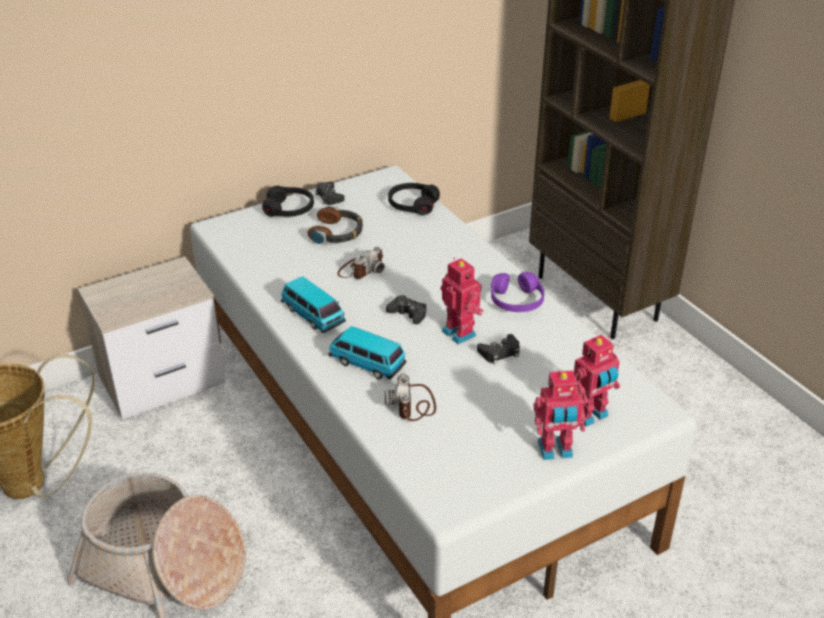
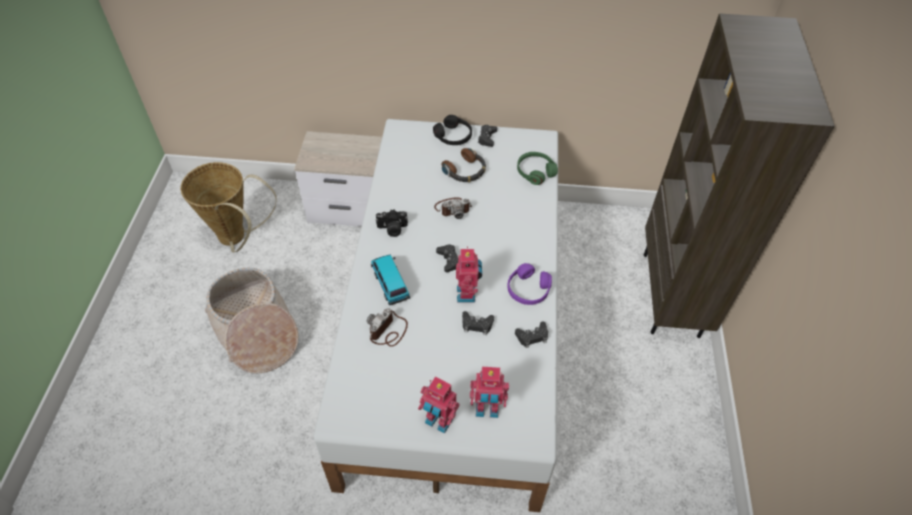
camera: 35 degrees right, 15 degrees up
(313, 315) = (392, 229): toy car -> camera
(412, 205) = (535, 171): black headphones -> green headphones
(564, 336) = (532, 336): none -> black game controller

